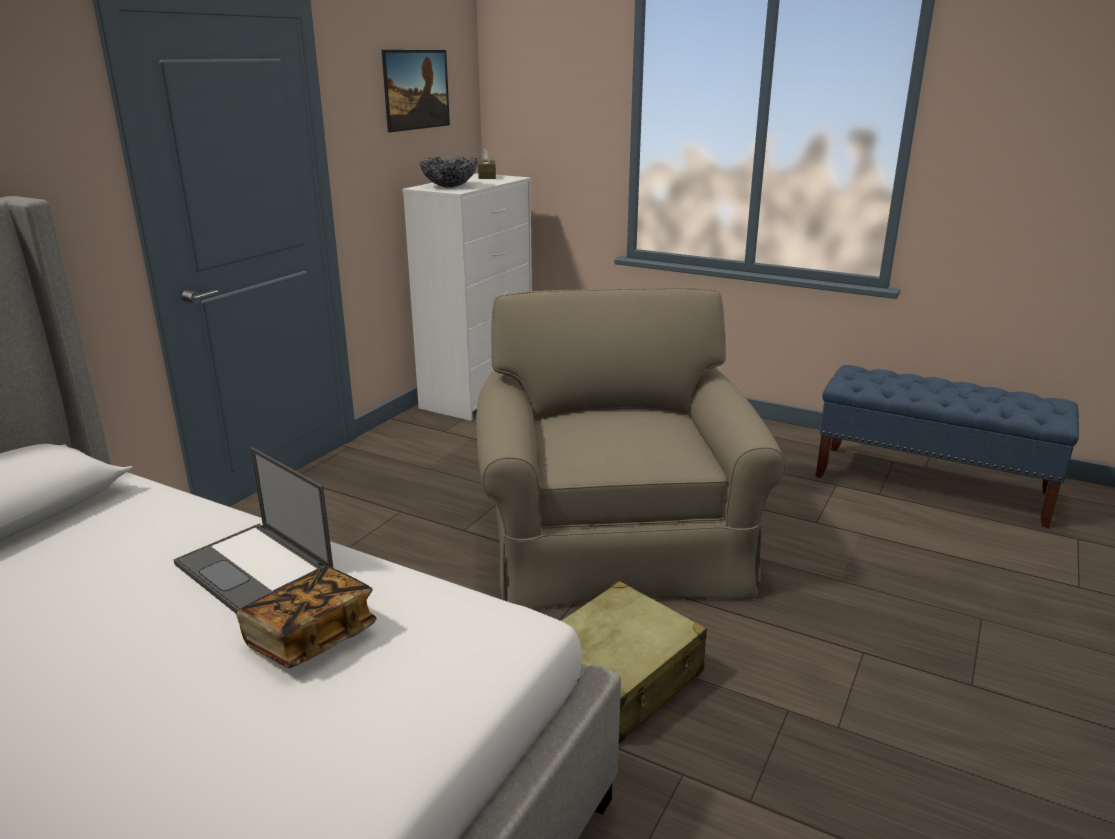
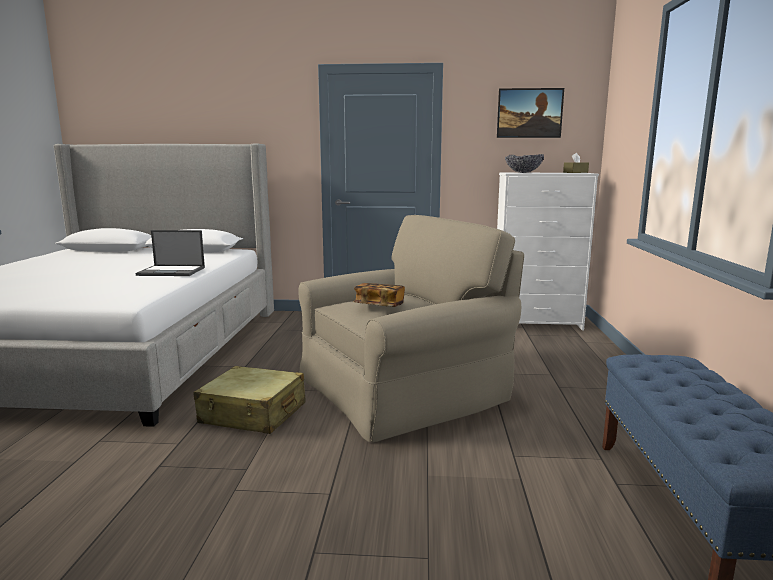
camera: 65 degrees right, 10 degrees down
(256, 568) = (172, 271): laptop -> laptop turned 105 degrees counterclockwise
(310, 638) = (123, 282): book -> book (379, 306)

